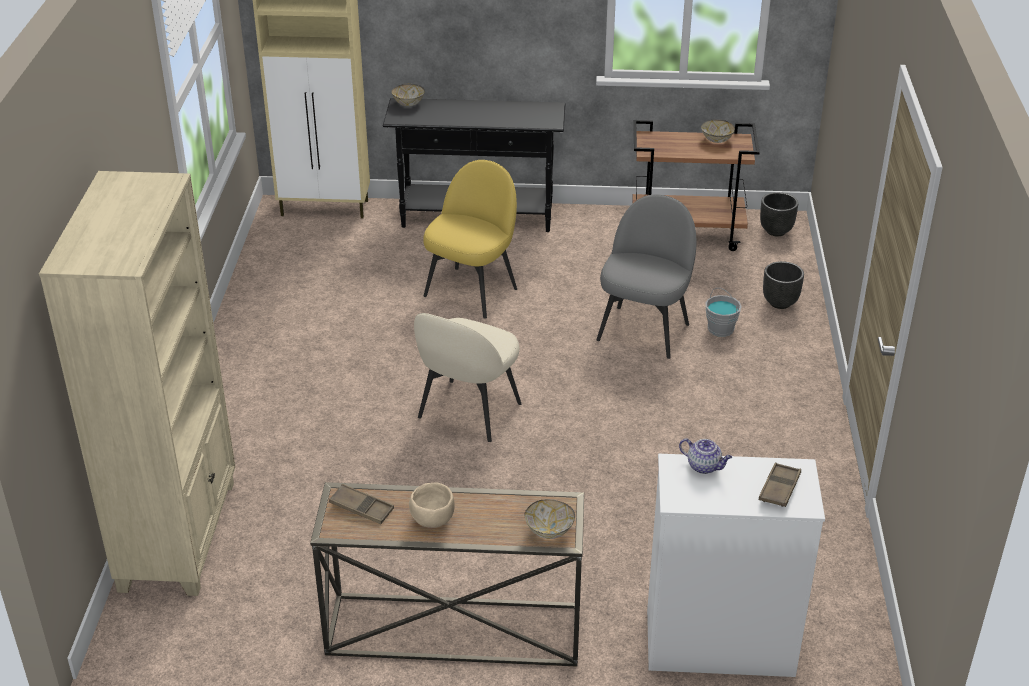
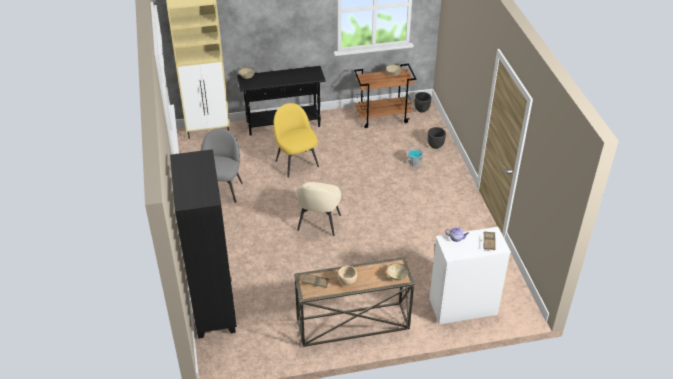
camera: 15 degrees left, 5 degrees up
(180, 534) = (214, 306): beige bookcase -> black bookcase
(472, 291) = (296, 163): yellow chair -> yellow chair turned 45 degrees counterclockwise
(644, 330) = (381, 169): grey chair -> grey chair (222, 190)

